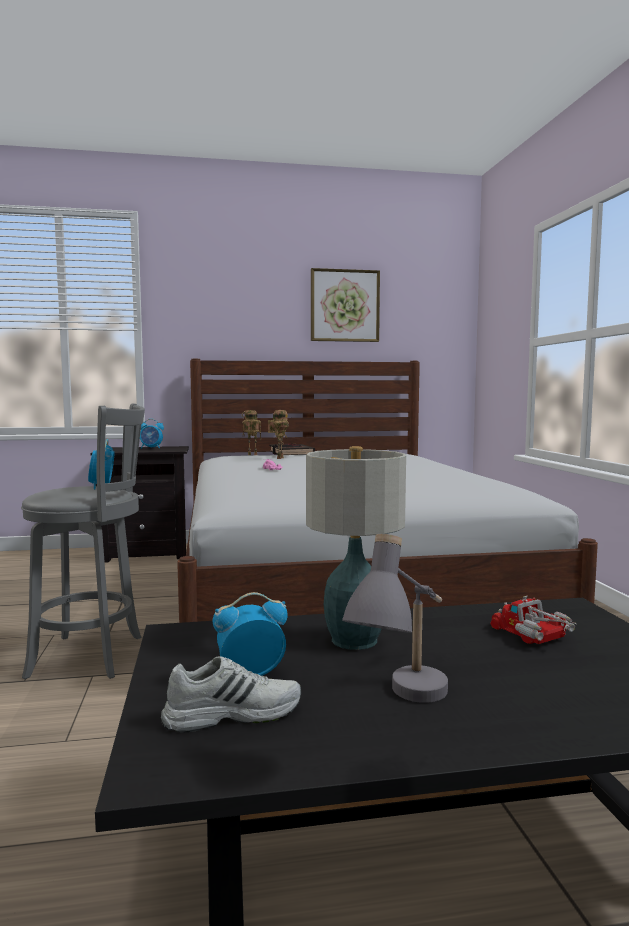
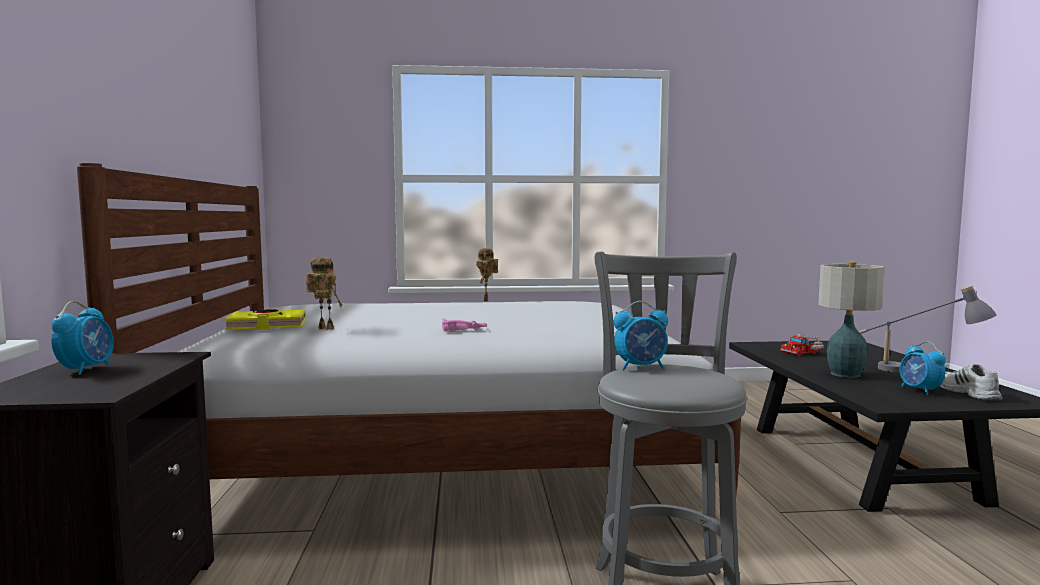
camera: 85 degrees left, 0 degrees up
(251, 455) = (234, 339): toy robot -> toy robot (487, 300)
(291, 454) = (267, 325): black book -> yellow book
(344, 306) = (197, 98): picture -> none

